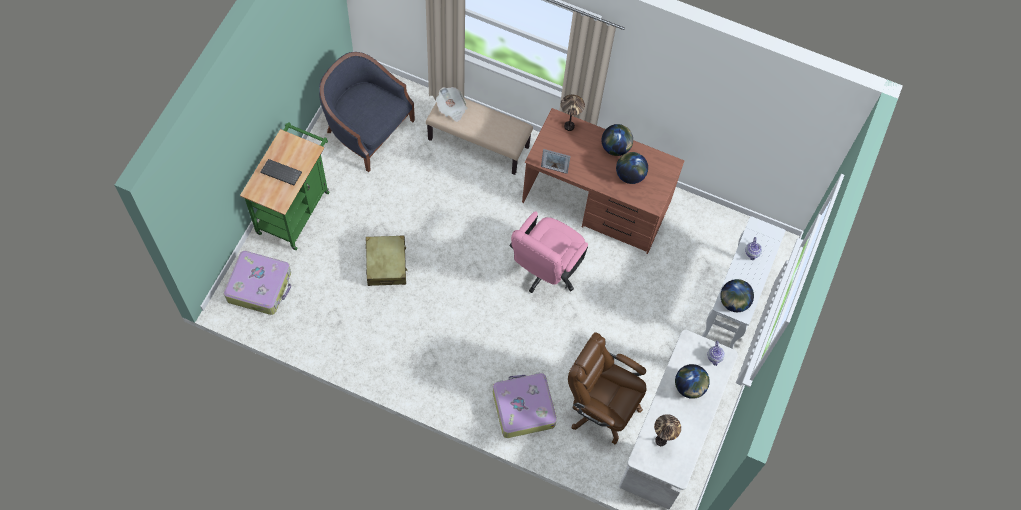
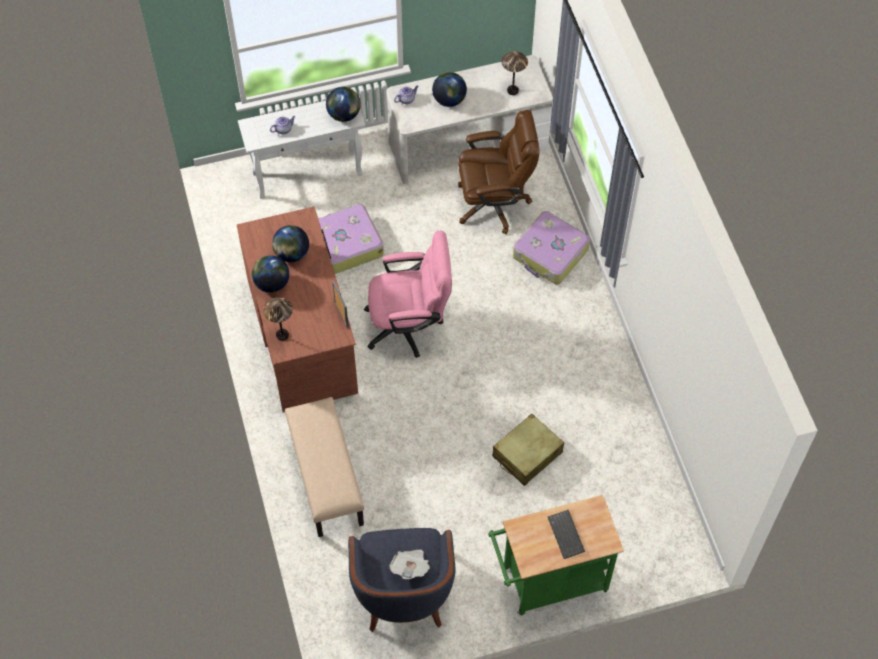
camera: 125 degrees left, 5 degrees down
(260, 286) = (652, 541): suitcase -> suitcase (347, 244)
(451, 108) = (331, 487): newspaper -> newspaper (411, 567)
(601, 407) = (494, 203): brown office chair -> brown office chair turned 90 degrees counterclockwise

